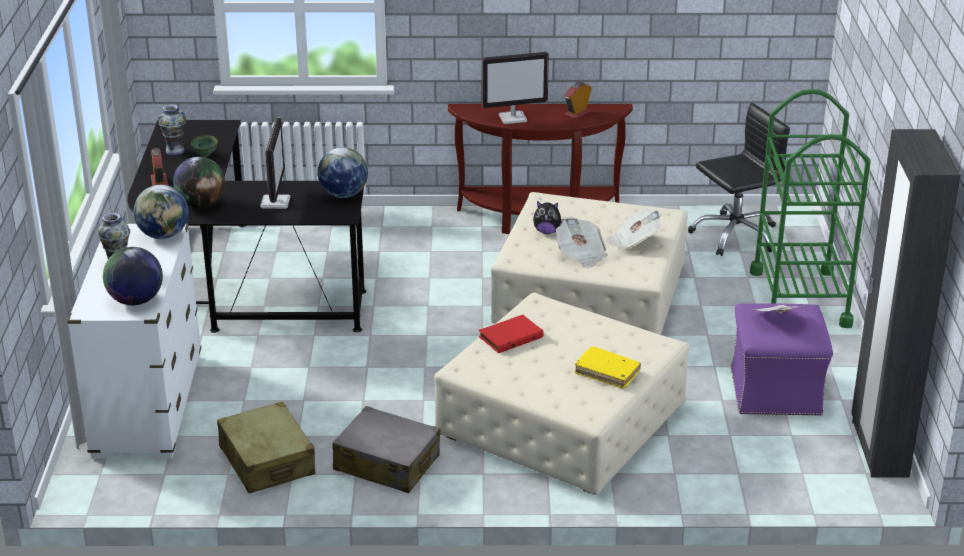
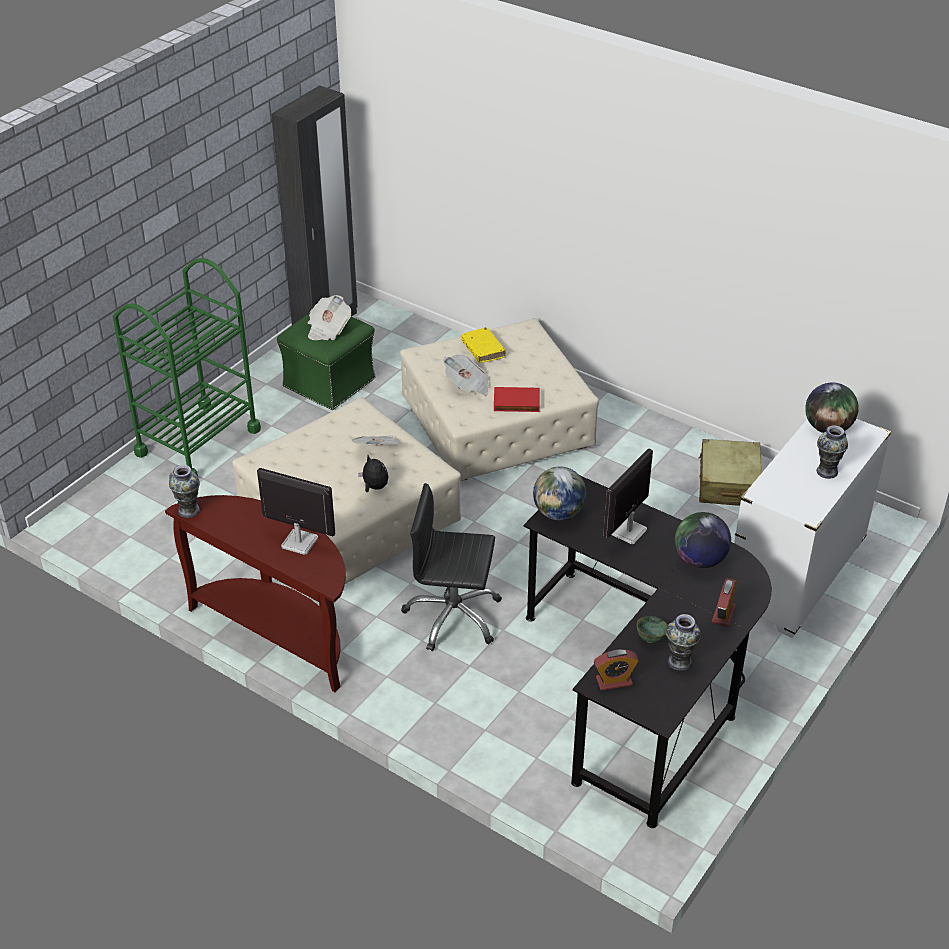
camera: 145 degrees left, 10 degrees up
(164, 235) = (770, 490): globe -> none
(386, 463) = (644, 446): grey suitcase -> none
(577, 113) = (232, 520): alarm clock -> alarm clock (614, 681)
(615, 108) = (188, 511): none -> vase
(633, 242) = (321, 445): newspaper -> newspaper (467, 385)
(735, 235) = (145, 525): black office chair -> black office chair (453, 616)
(776, 392) = (330, 382): purple ottoman -> green ottoman

